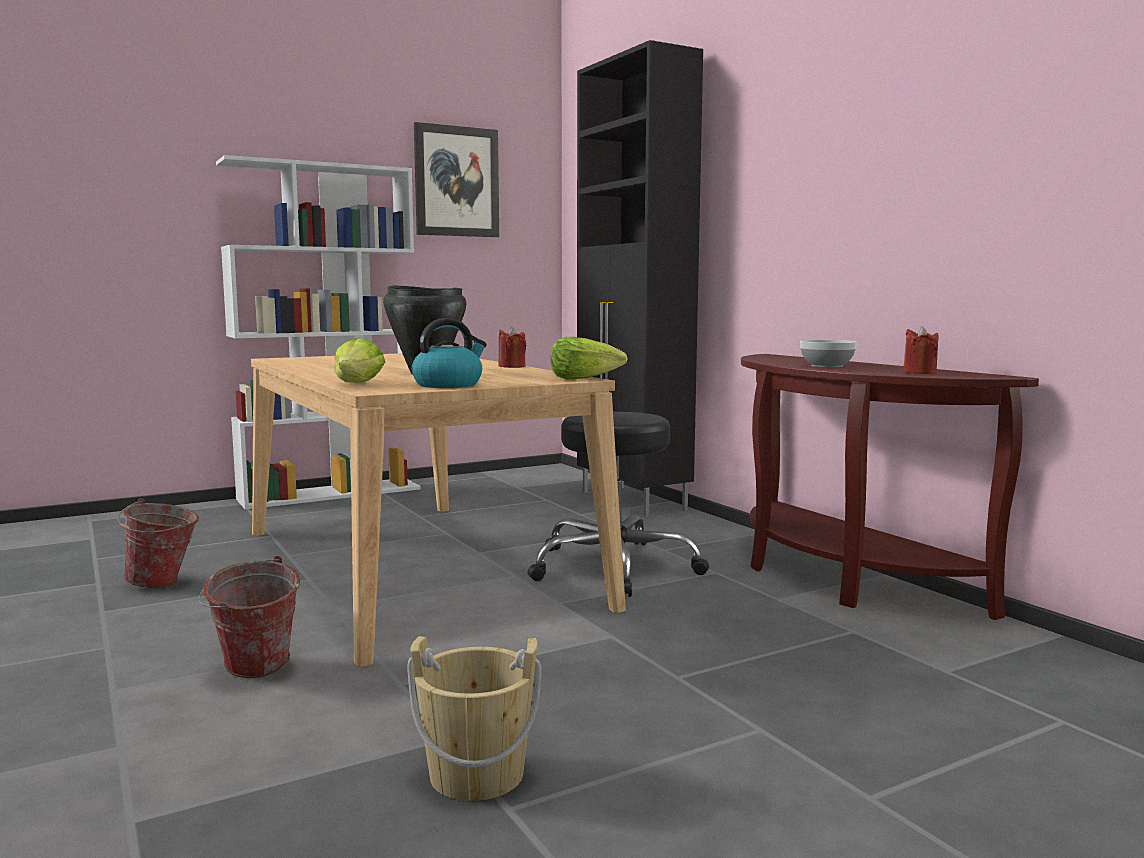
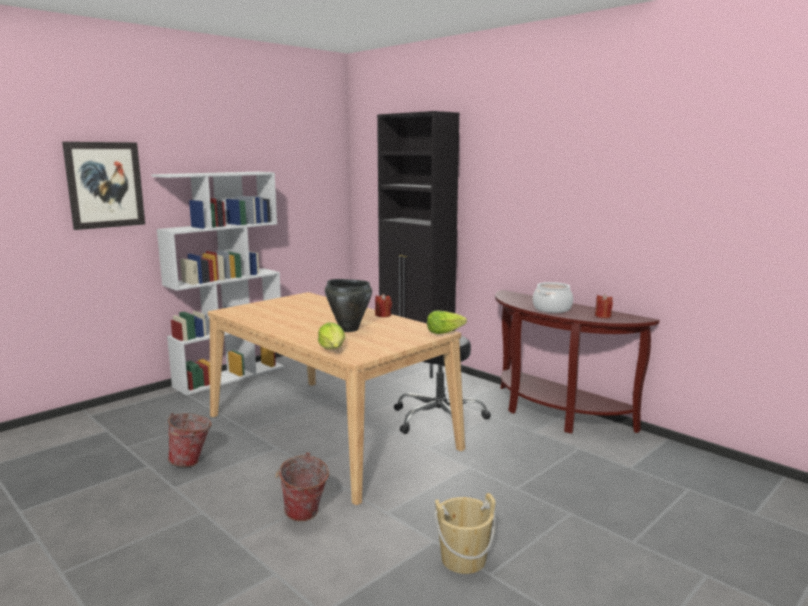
camera: 15 degrees left, 5 degrees up
(448, 385) = (384, 346): kettle -> none
(456, 181) = (292, 172): picture -> picture (105, 185)
(827, 366) = (552, 309): bowl -> cooking pot

